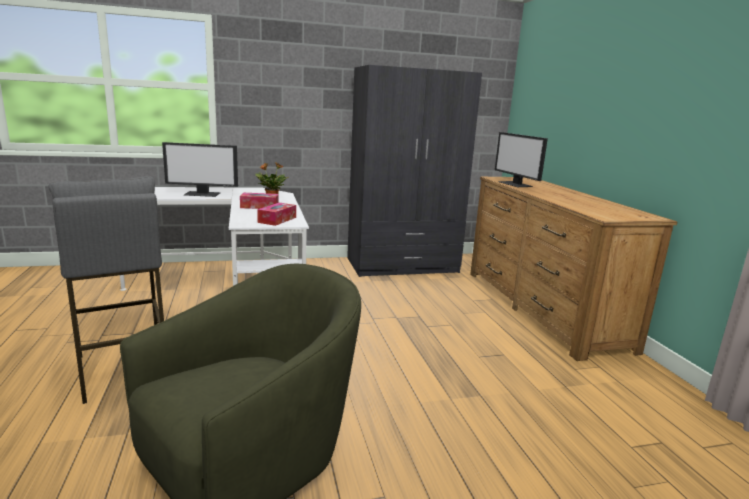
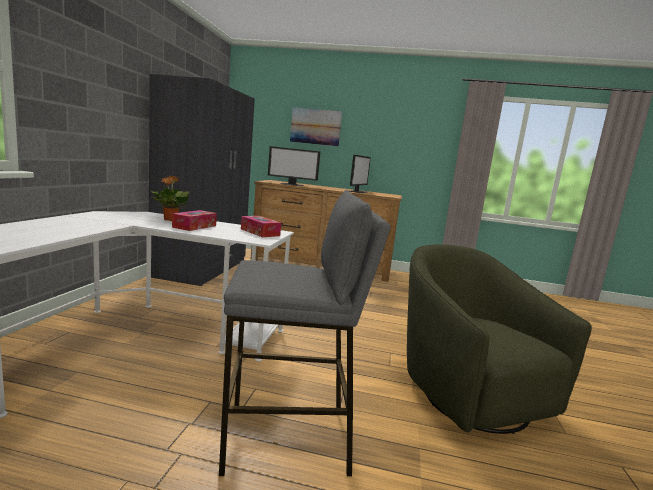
camera: 65 degrees left, 5 degrees down
(203, 194) = (77, 226): monitor -> monitor (357, 191)
(583, 100) = (315, 126): none -> picture

